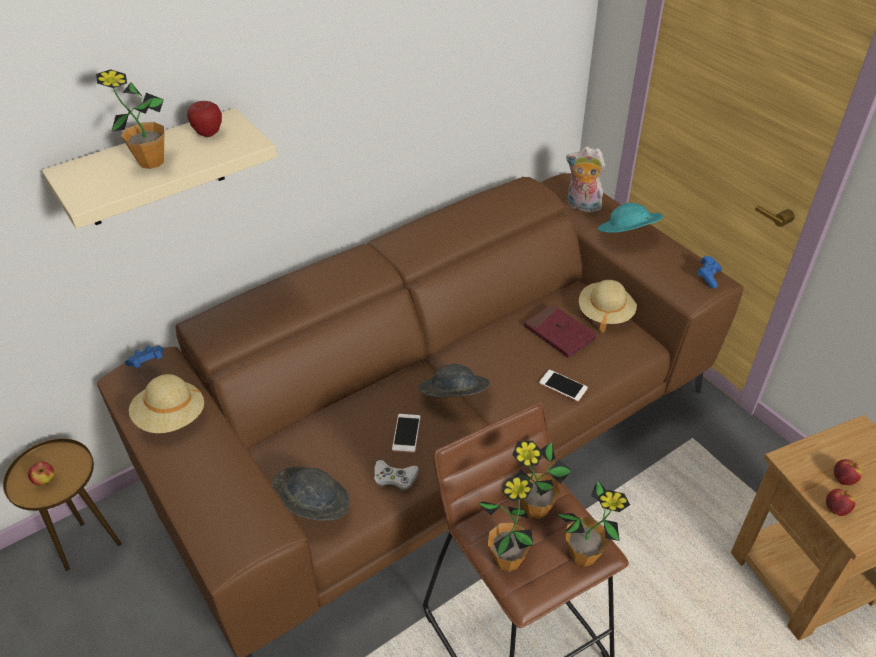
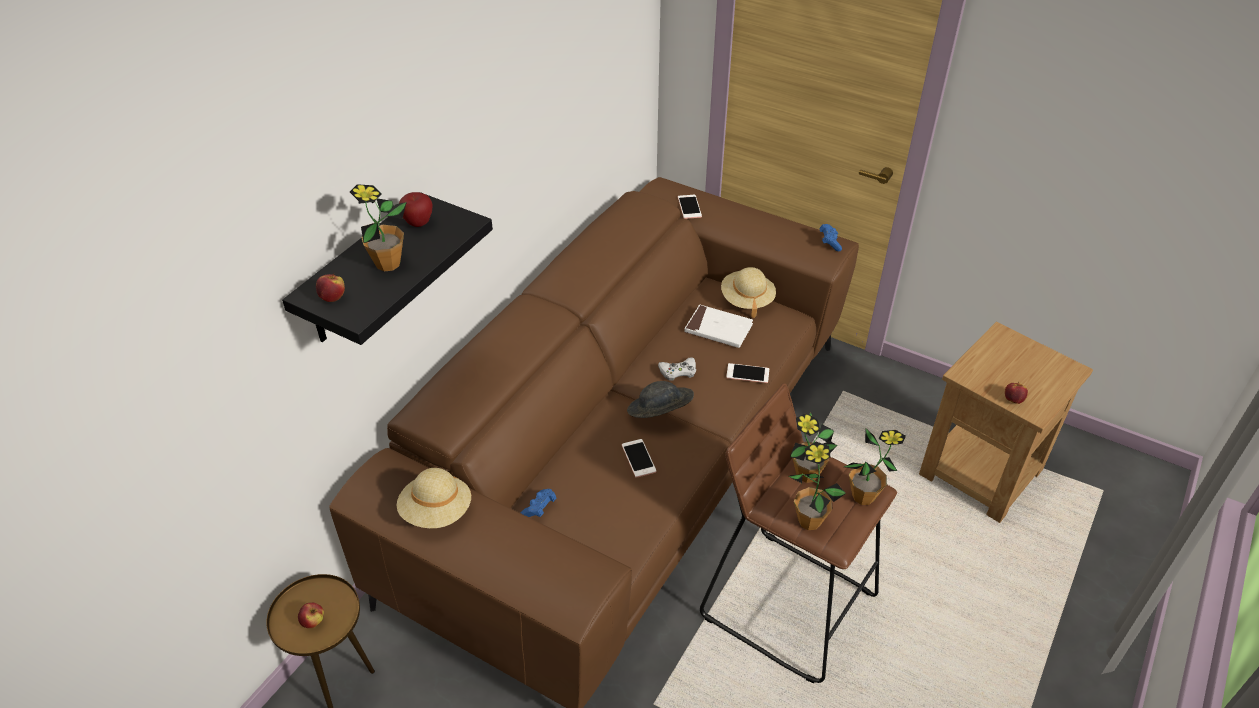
camera: 25 degrees left, 0 degrees up
(147, 363) = (375, 470): blue game controller -> blue game controller (539, 509)
(152, 169) = (362, 272): beige shelf -> black shelf
(312, 504) = (594, 547): grey hat -> none
(395, 478) = (652, 499): white game controller -> white game controller (678, 371)
(559, 333) = (718, 329): red book -> white book
(582, 206) = (689, 207): plush toy -> phone
(627, 235) = (743, 223): turquoise hat -> none
(843, 479) = (1006, 376): apple -> apple (333, 298)

